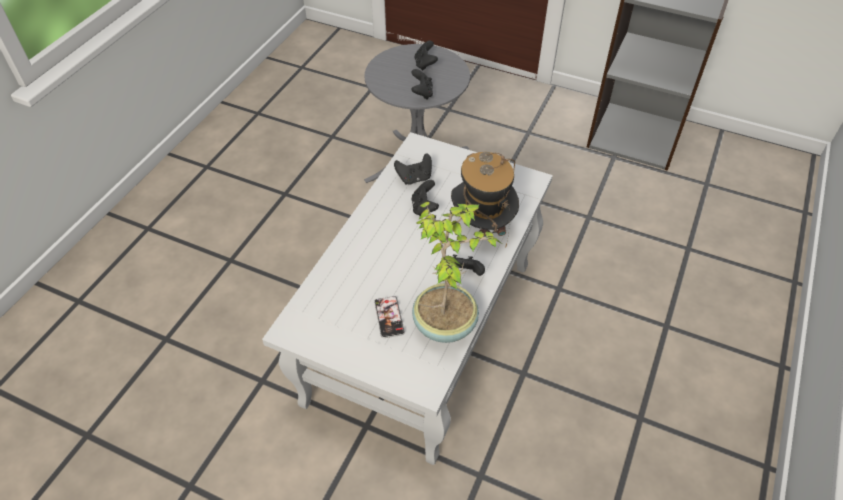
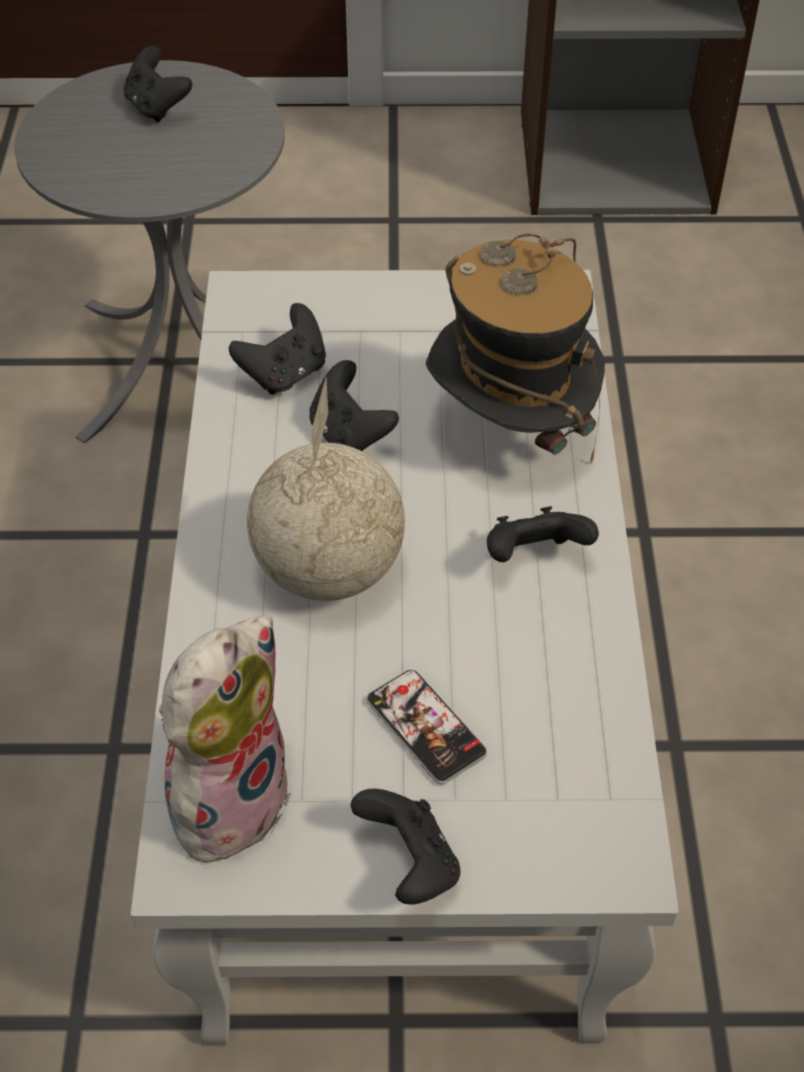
camera: 25 degrees left, 0 degrees up
(312, 314) = (228, 797): none -> plush toy
(389, 253) = (330, 570): none -> globe
(422, 93) = (189, 174): black game controller -> black game controller (410, 864)
(446, 323) = (567, 688): potted plant -> none

